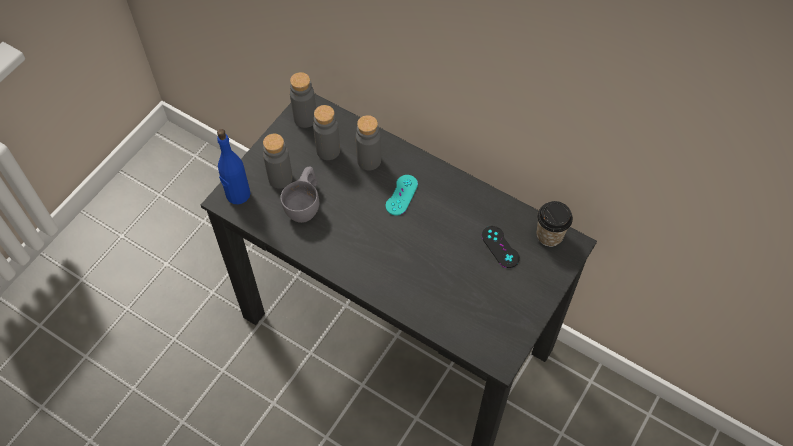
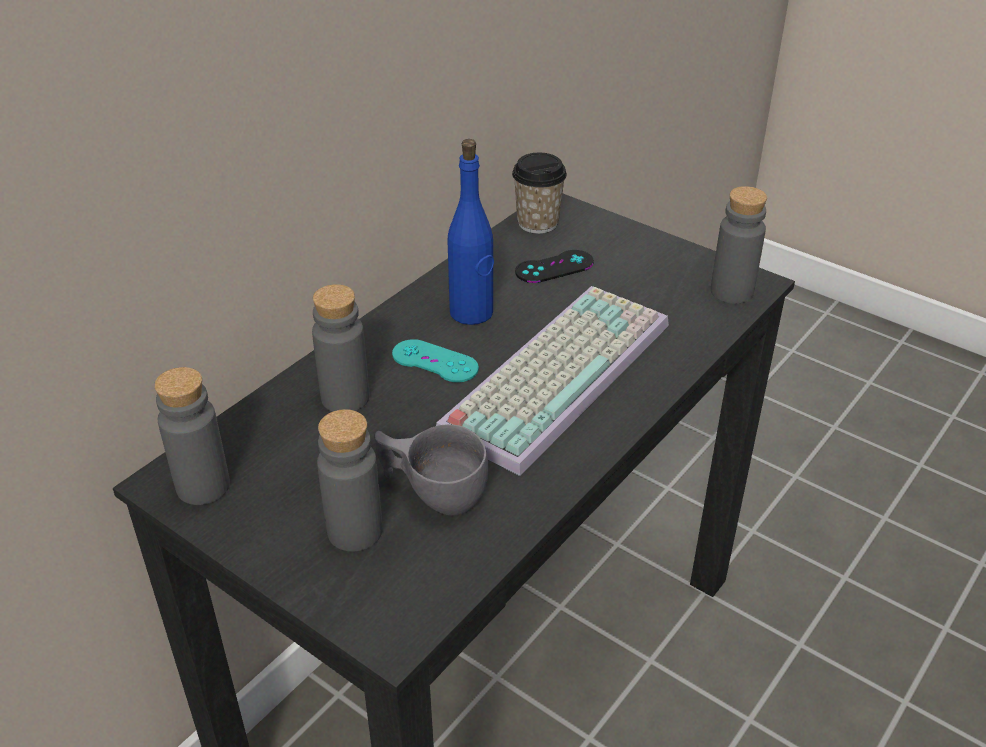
camera: 85 degrees left, 20 degrees down
(237, 194) = (382, 608): blue bottle -> blue bottle (472, 313)
(328, 150) = (302, 453): grey bottle -> grey bottle (731, 291)
(398, 251) = (556, 372): none -> keyboard

